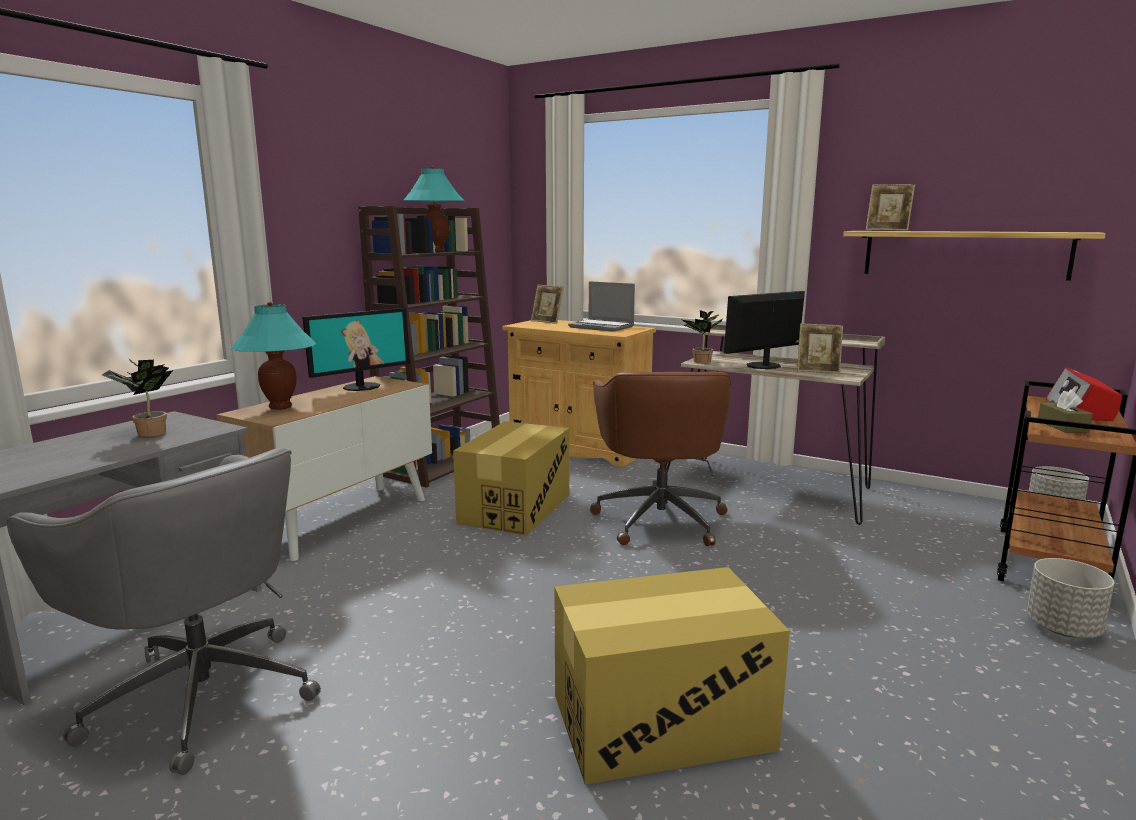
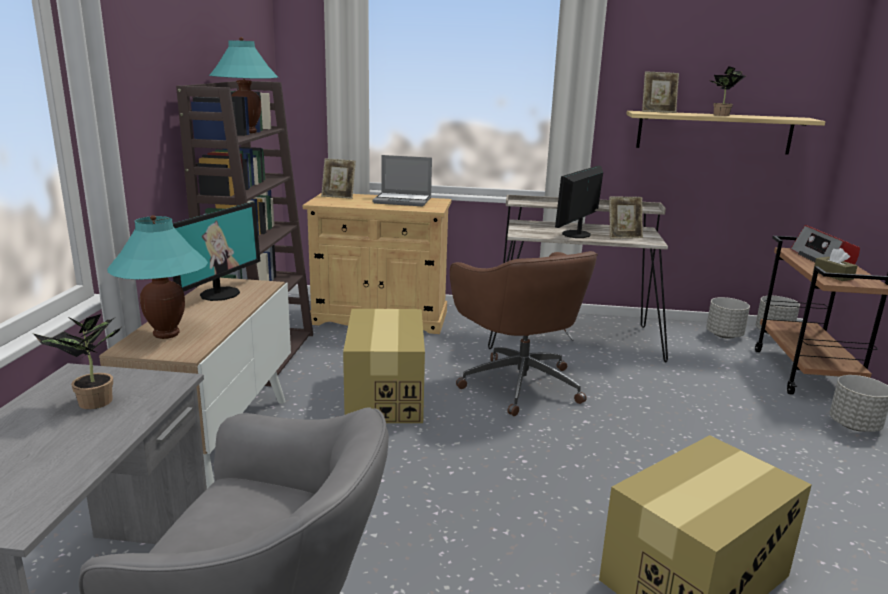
camera: 25 degrees left, 5 degrees up
(700, 362) = (522, 234): potted plant -> potted plant (721, 115)
(973, 509) = (724, 335): none -> grey planter

